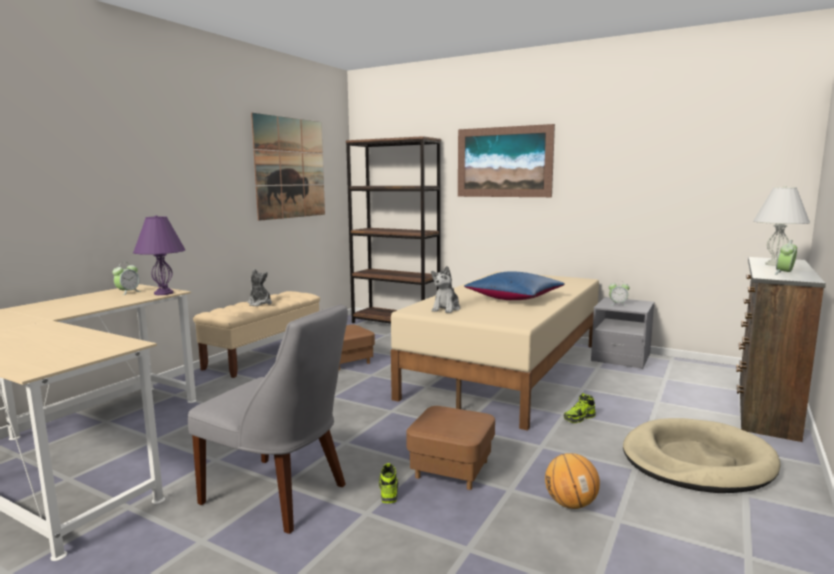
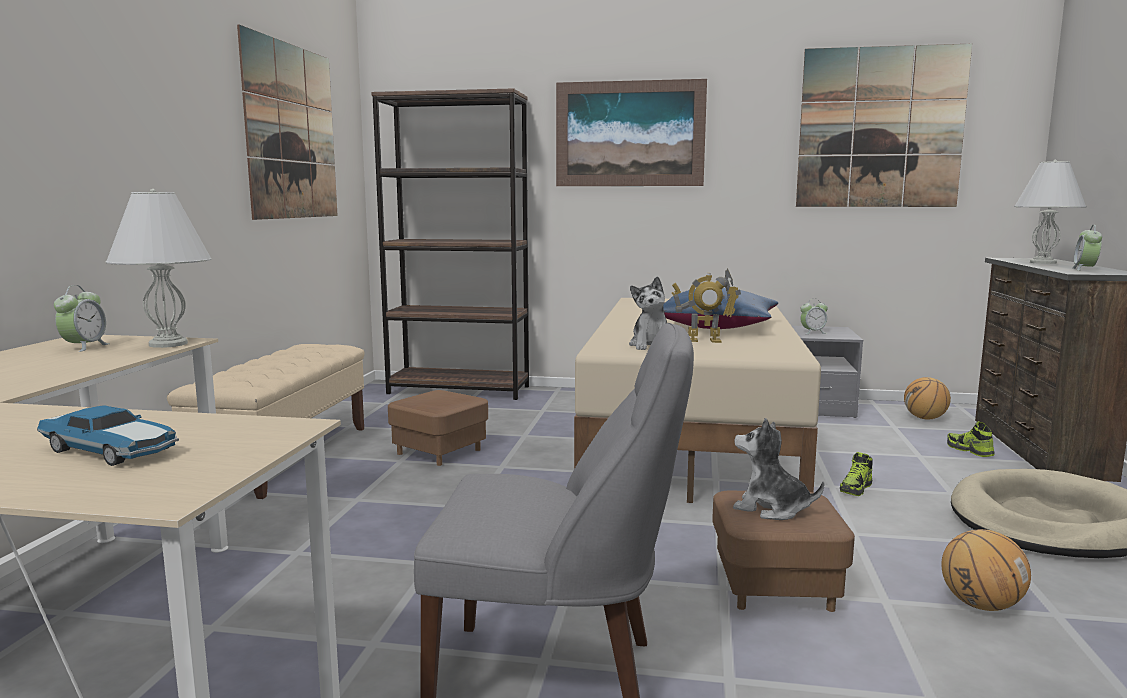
camera: 20 degrees left, 0 degrees up
(50, 348) = (112, 451): none -> toy car
(164, 293) = (168, 344): purple table lamp -> white table lamp
(260, 304) = (278, 365): plush toy -> plush toy (771, 509)
(388, 490) = (721, 636): shoe -> shoe (969, 450)
(486, 308) = (704, 340): none -> toy robot
(680, 156) = (880, 128): none -> picture
(698, 375) = (925, 418): none -> basketball

